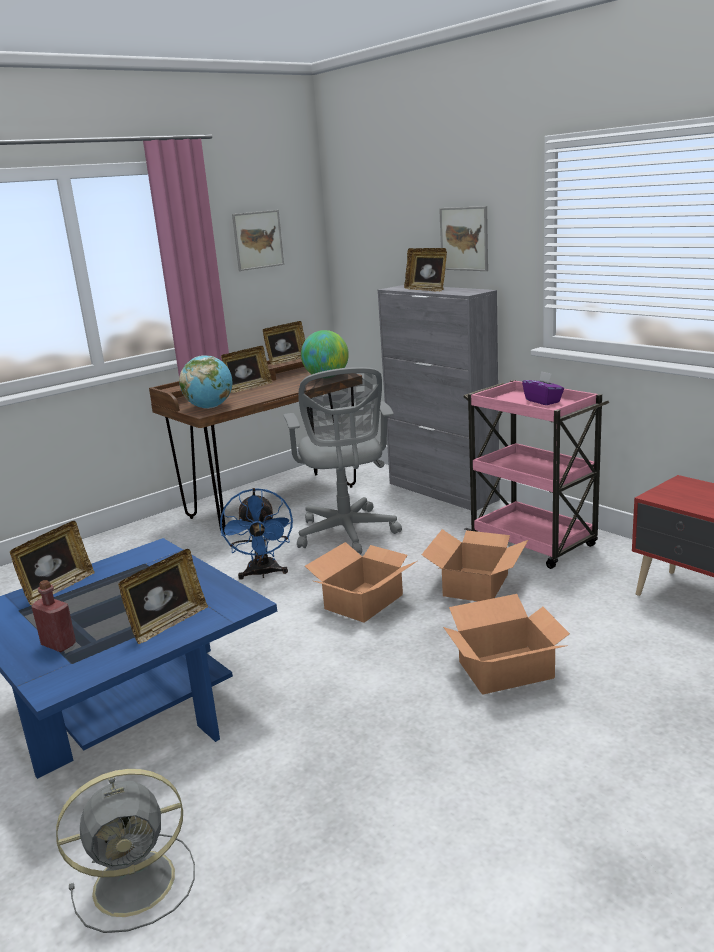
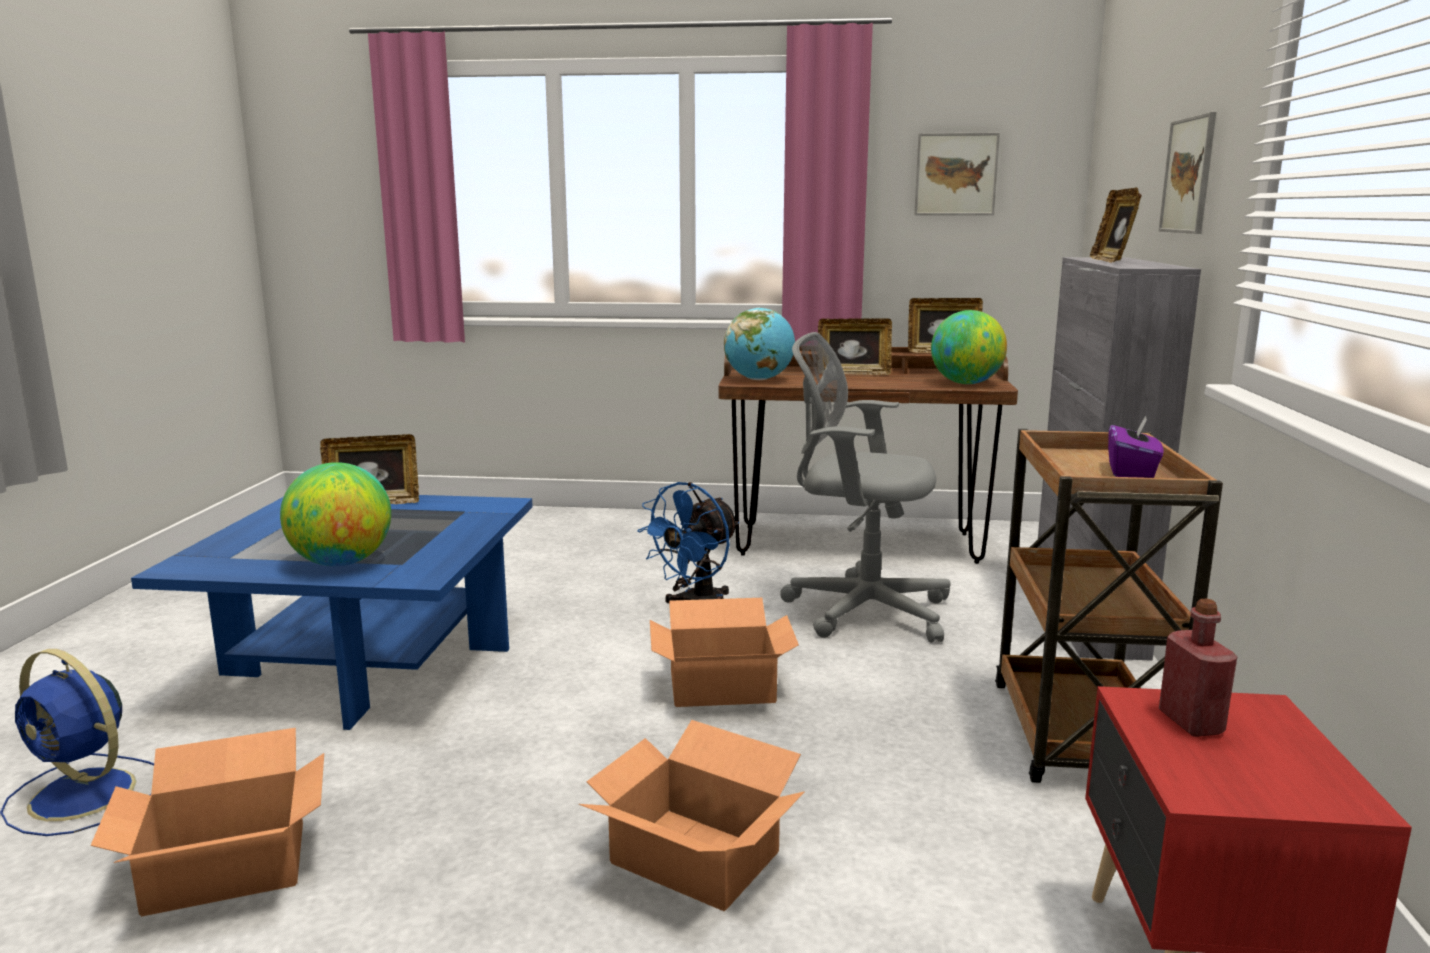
camera: 45 degrees right, 5 degrees down
(58, 645) = (262, 541): red bottle -> red bottle (1191, 722)
(138, 881) = (85, 795): grey fan -> blue fan
(168, 624) = (342, 563): picture frame -> globe
(347, 534) = (860, 610): grey office chair -> grey office chair turned 75 degrees clockwise
(475, 585) = (880, 741): cardboard box -> cardboard box (225, 866)
(533, 543) = (1079, 737): pink cart -> brown cart

